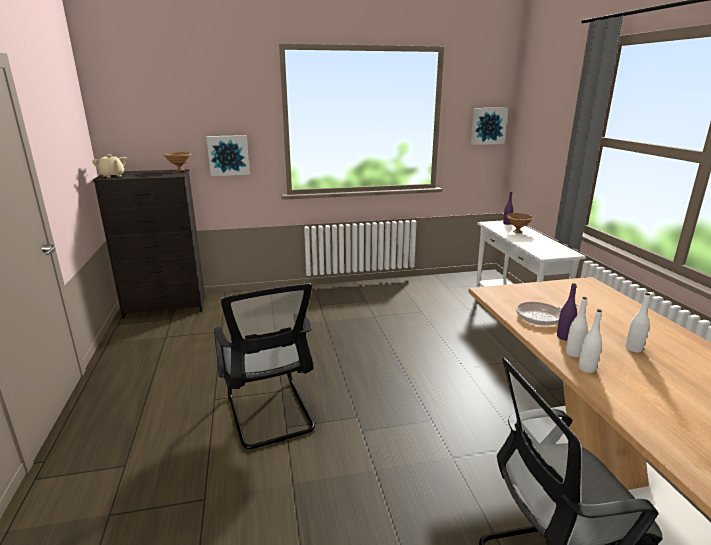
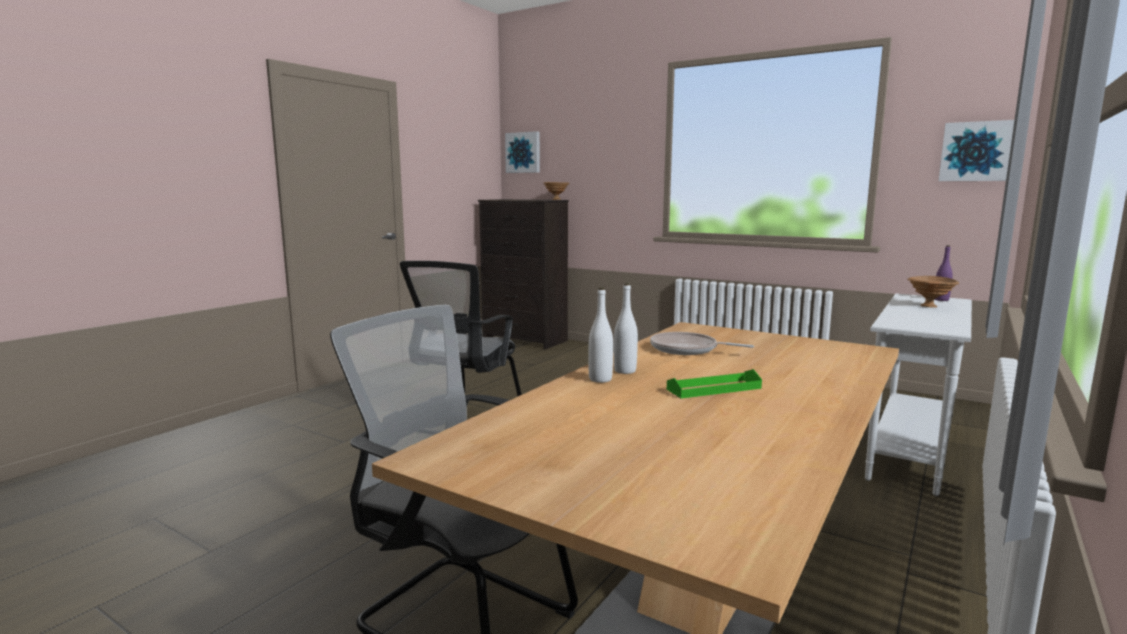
camera: 45 degrees right, 10 degrees down
(112, 176) = (497, 199): beige teapot -> none
(228, 155) = (607, 187): picture -> picture (523, 152)
(564, 337) = (658, 363): purple bottle -> none
(633, 348) = (714, 389): white bottle -> green tray

